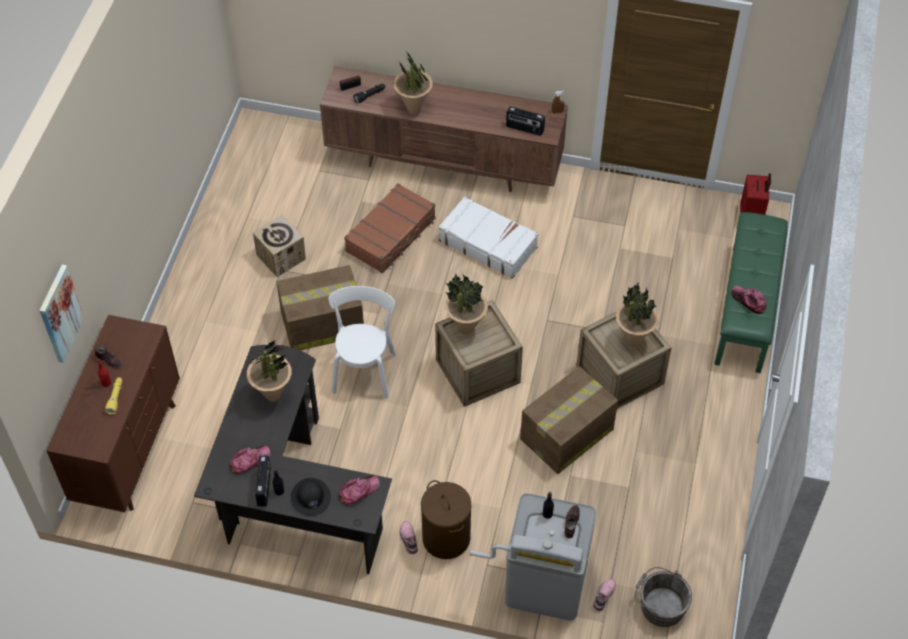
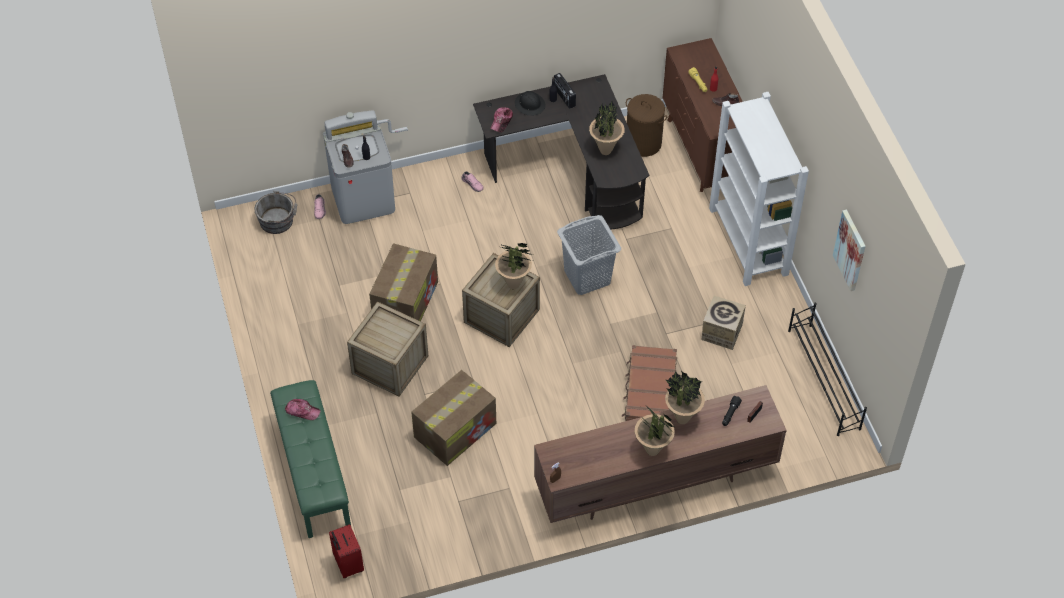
camera: 150 degrees right, 0 degrees up
(60, 313) = (749, 44): picture -> picture (850, 250)
(177, 329) = (748, 241): none -> white bookcase
(230, 177) = (823, 379): none -> black shoe rack
(249, 461) = (587, 107): cap -> none
(321, 324) = (646, 295): cardboard box -> cardboard box (456, 429)
(364, 370) = (587, 277): white chair -> grey laundry basket
(446, 537) = (448, 196): brown laundry basket -> brown laundry basket (643, 143)
(488, 243) = (565, 425): white suitcase -> none
(524, 129) = (572, 447): radio -> none
(633, 340) = (380, 335): potted plant -> potted plant (652, 450)

